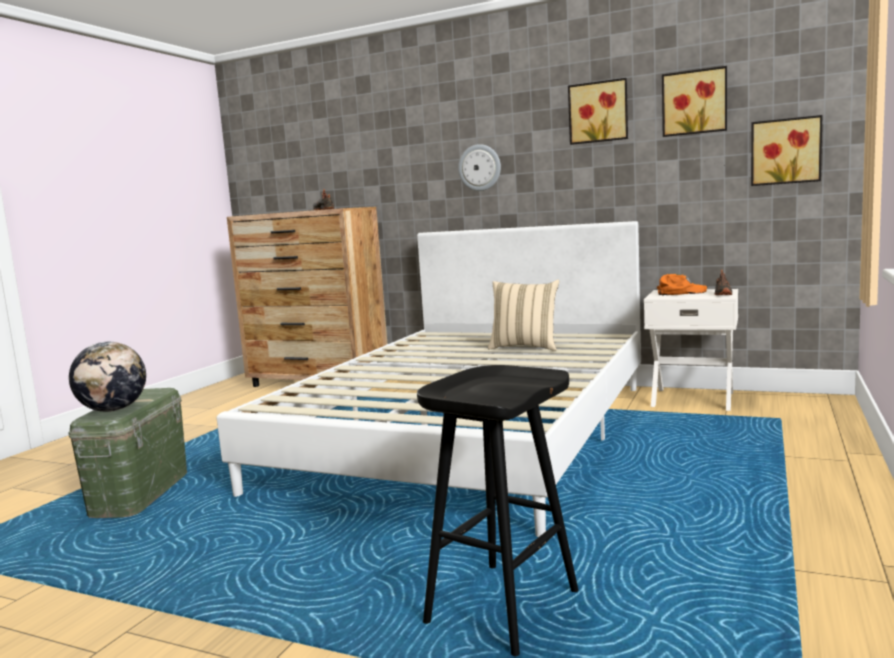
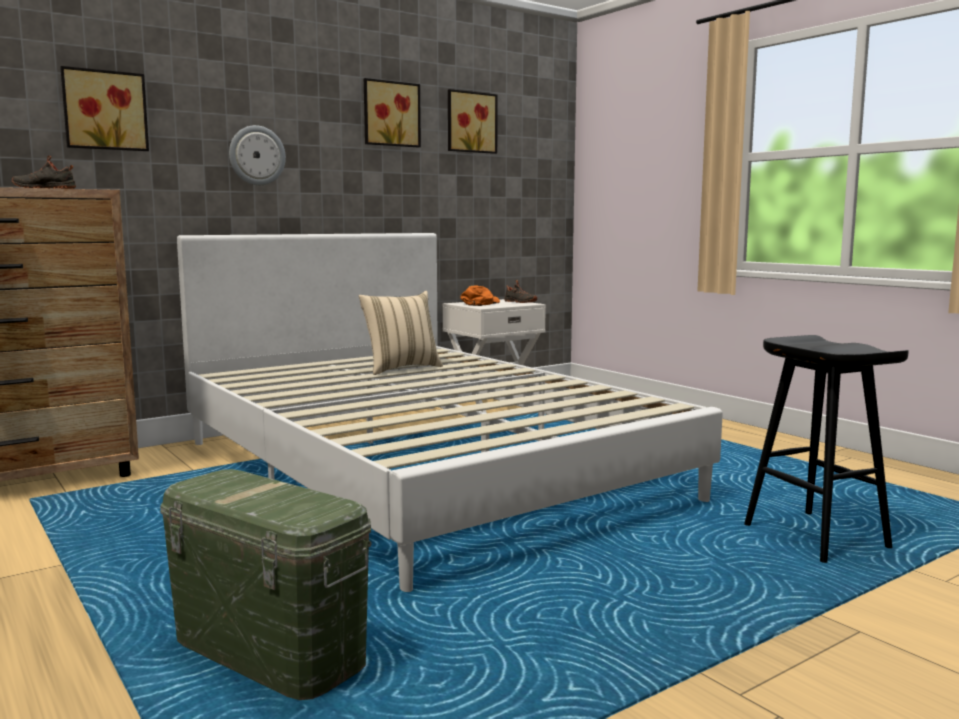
camera: 60 degrees left, 0 degrees up
(113, 410) = (291, 503): globe -> none
(785, 151) = (531, 179): picture -> picture (104, 110)

